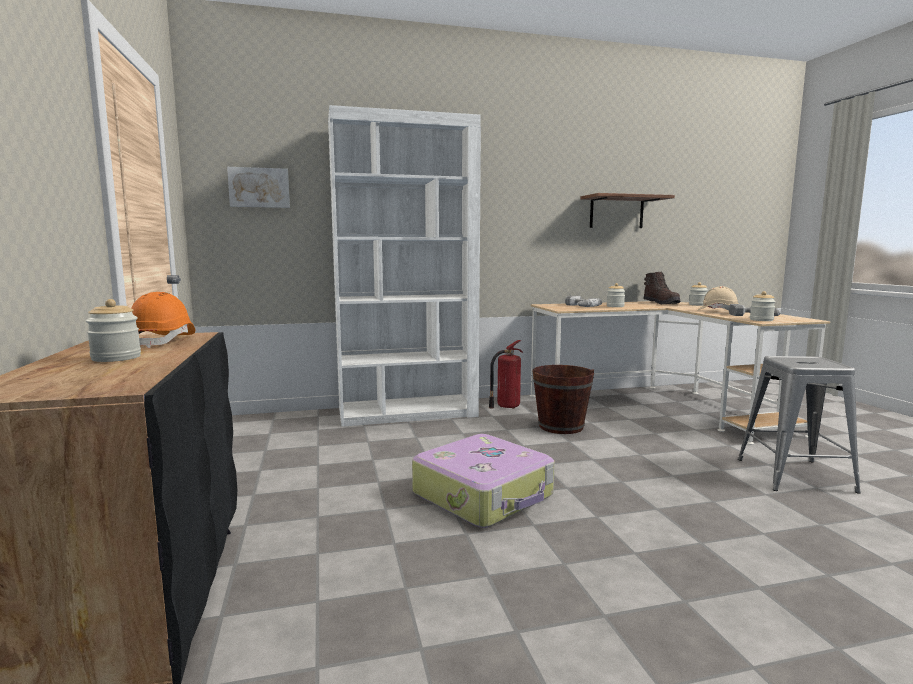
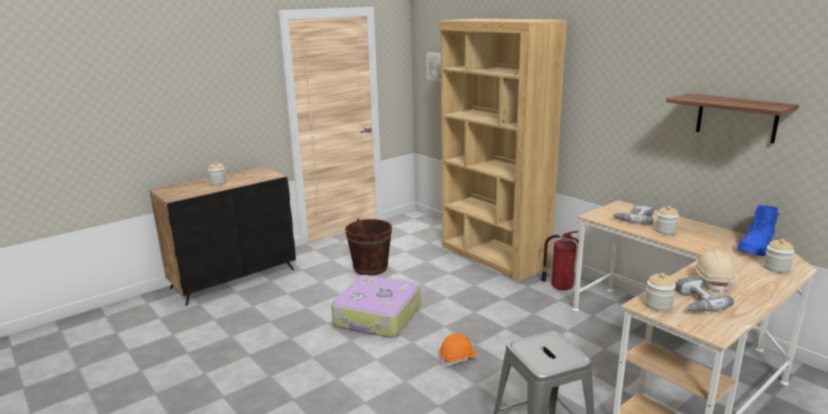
camera: 65 degrees right, 10 degrees up
(163, 341) = (255, 177): orange hard hat -> orange hard hat (458, 358)
(408, 413) = (494, 256): white bookcase -> brown bookcase
(561, 426) = (537, 319): brown bucket -> brown bucket (370, 268)
(661, 303) = (755, 248): brown boot -> blue boot

